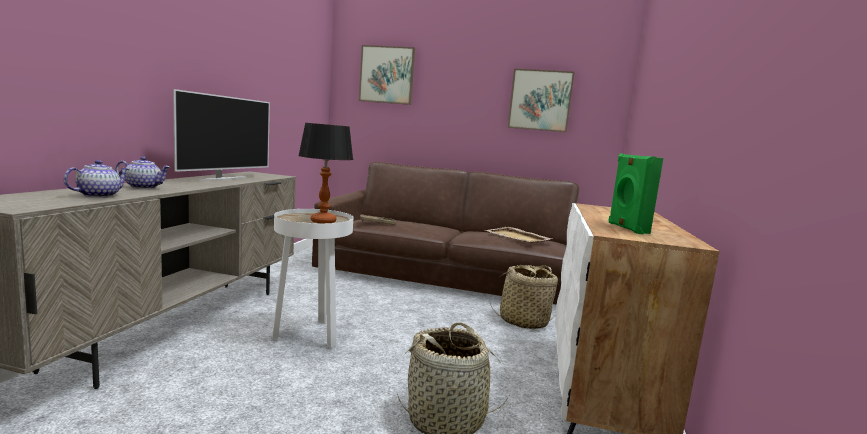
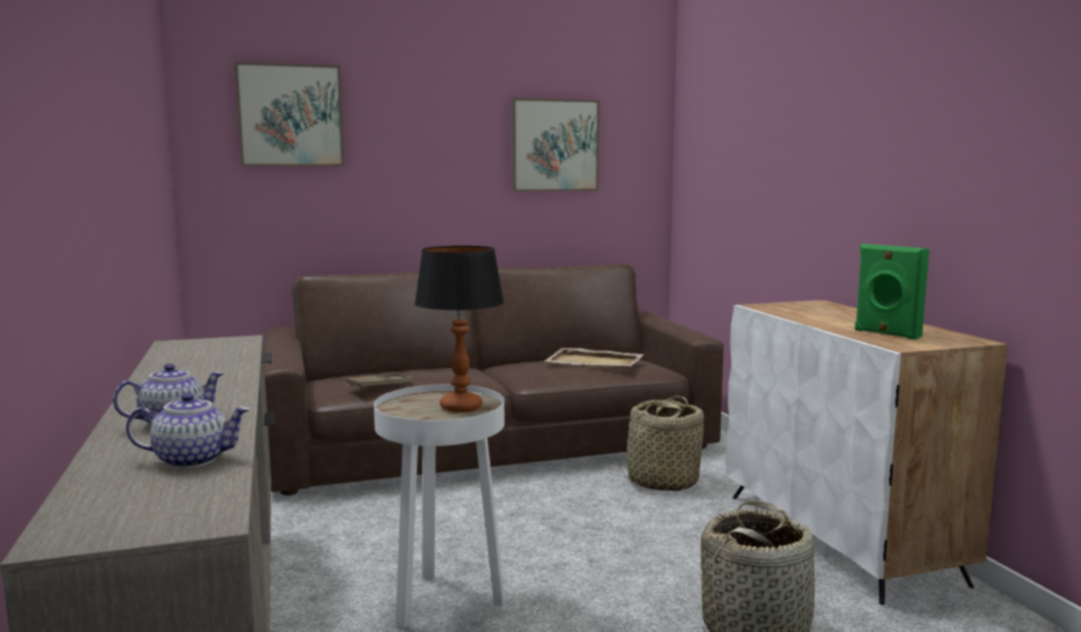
camera: 30 degrees left, 0 degrees up
(99, 195) = (193, 459): teapot -> teapot turned 90 degrees clockwise
(222, 178) = (193, 369): television -> none

